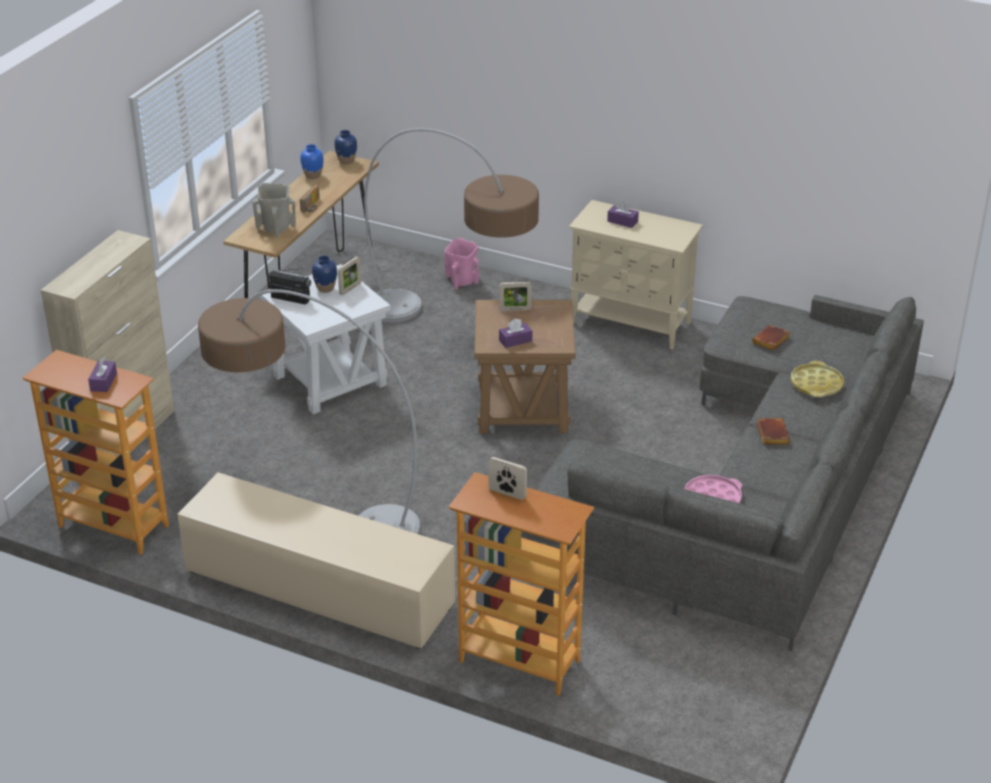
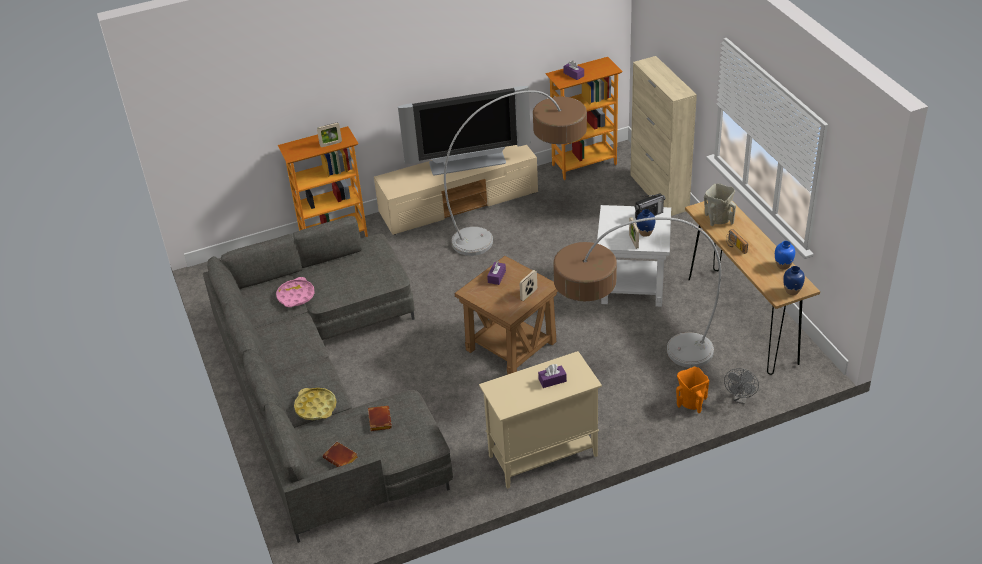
camera: 135 degrees right, 5 degrees up
(295, 521) = (468, 163): none -> television
(424, 261) = (740, 399): none -> grey fan
(461, 281) = (691, 402): pink vase -> orange vase
(771, 434) = (306, 354): brown book -> brown book (342, 458)

